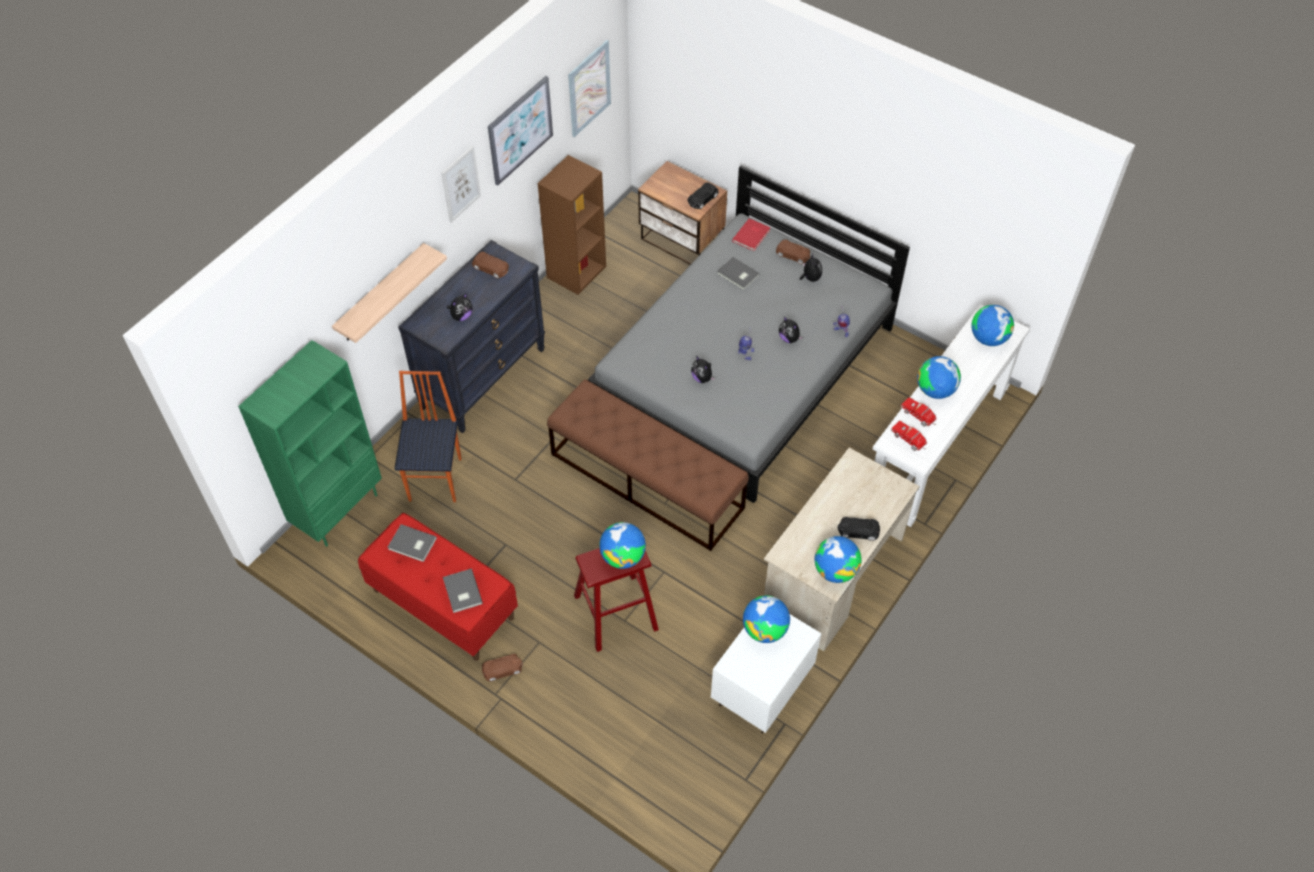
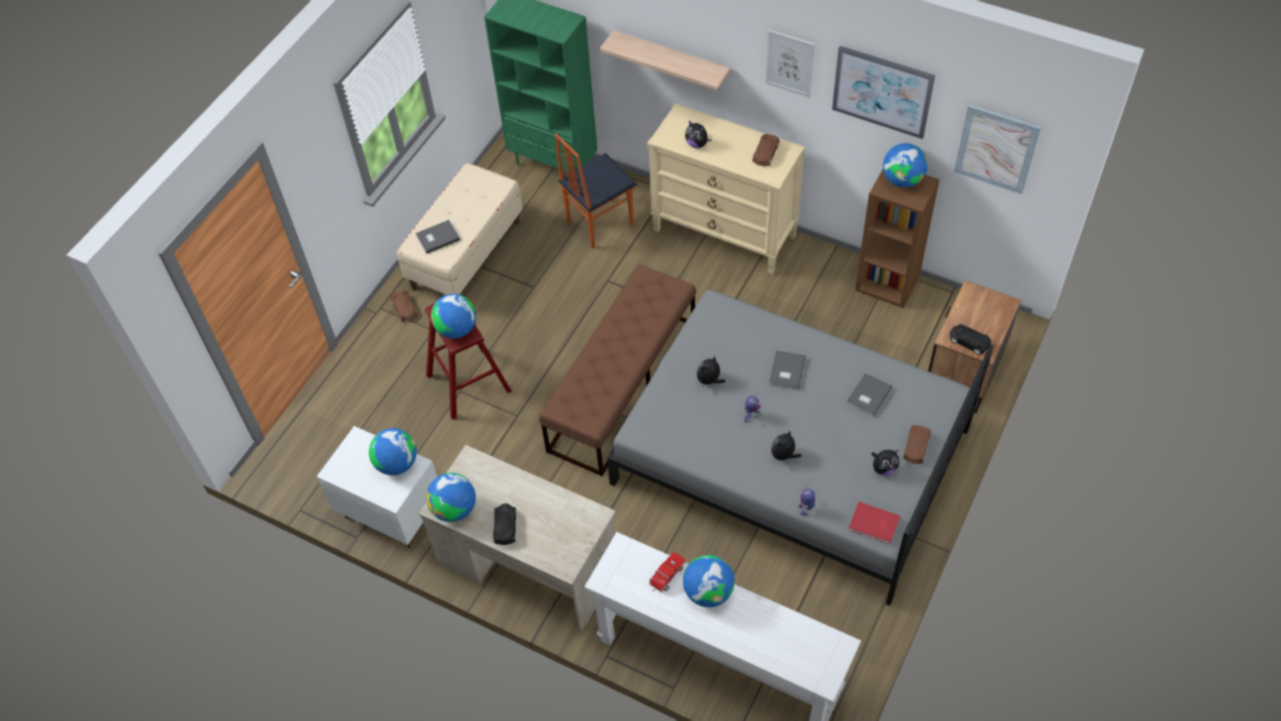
camera: 85 degrees right, 0 degrees up
(412, 545) = (482, 194): grey book -> grey book (785, 371)
(436, 478) = (599, 223): chair -> chair turned 150 degrees clockwise
(443, 604) = (466, 254): red bench -> beige bench
(483, 377) = (725, 233): black dresser -> beige dresser
(752, 235) = (935, 403): red book -> red book (874, 525)
(910, 440) = (630, 568): toy truck -> none
(988, 338) = (803, 650): globe -> globe (902, 180)

